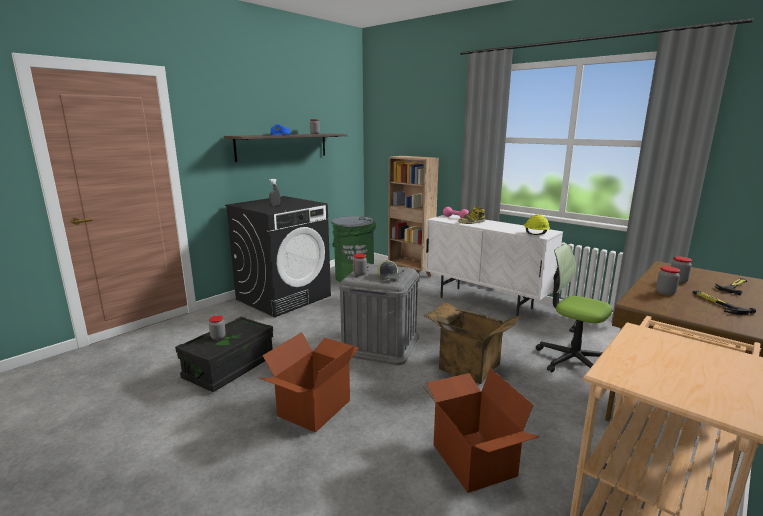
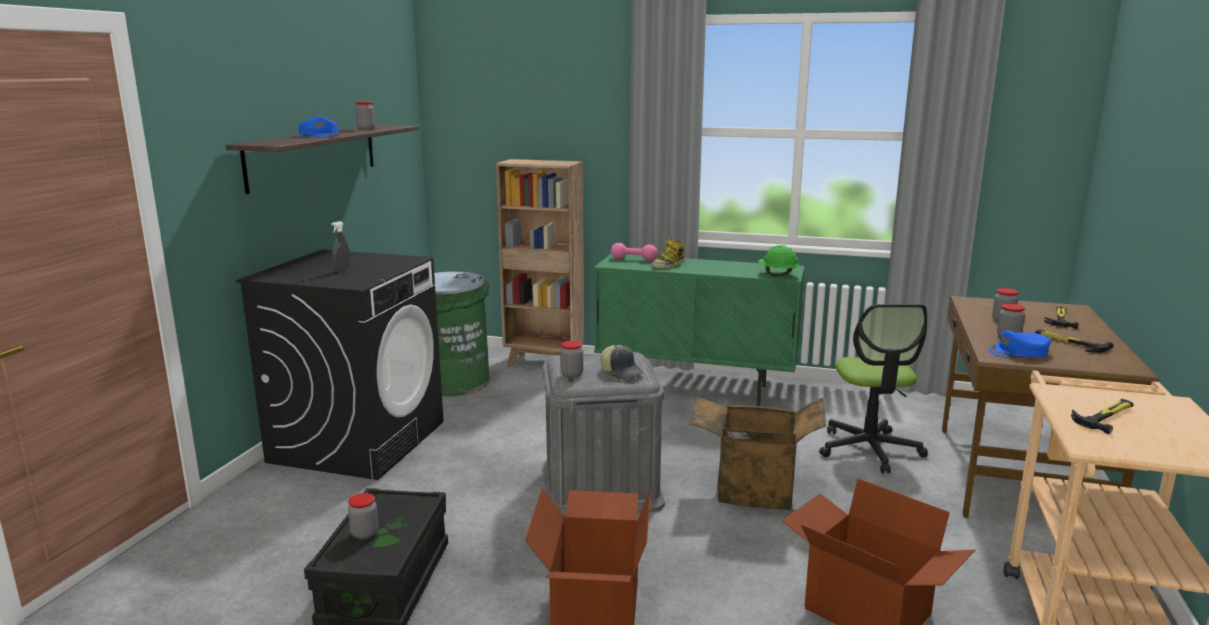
camera: 25 degrees left, 0 degrees up
(485, 303) = (695, 390): white cabinet -> green cabinet
(535, 234) = (777, 275): yellow hard hat -> green hard hat
(571, 360) = (869, 450): office chair -> office chair turned 105 degrees counterclockwise
(658, 356) = (1106, 416): none -> hammer
(660, 303) = (1019, 352): none -> blue cap

